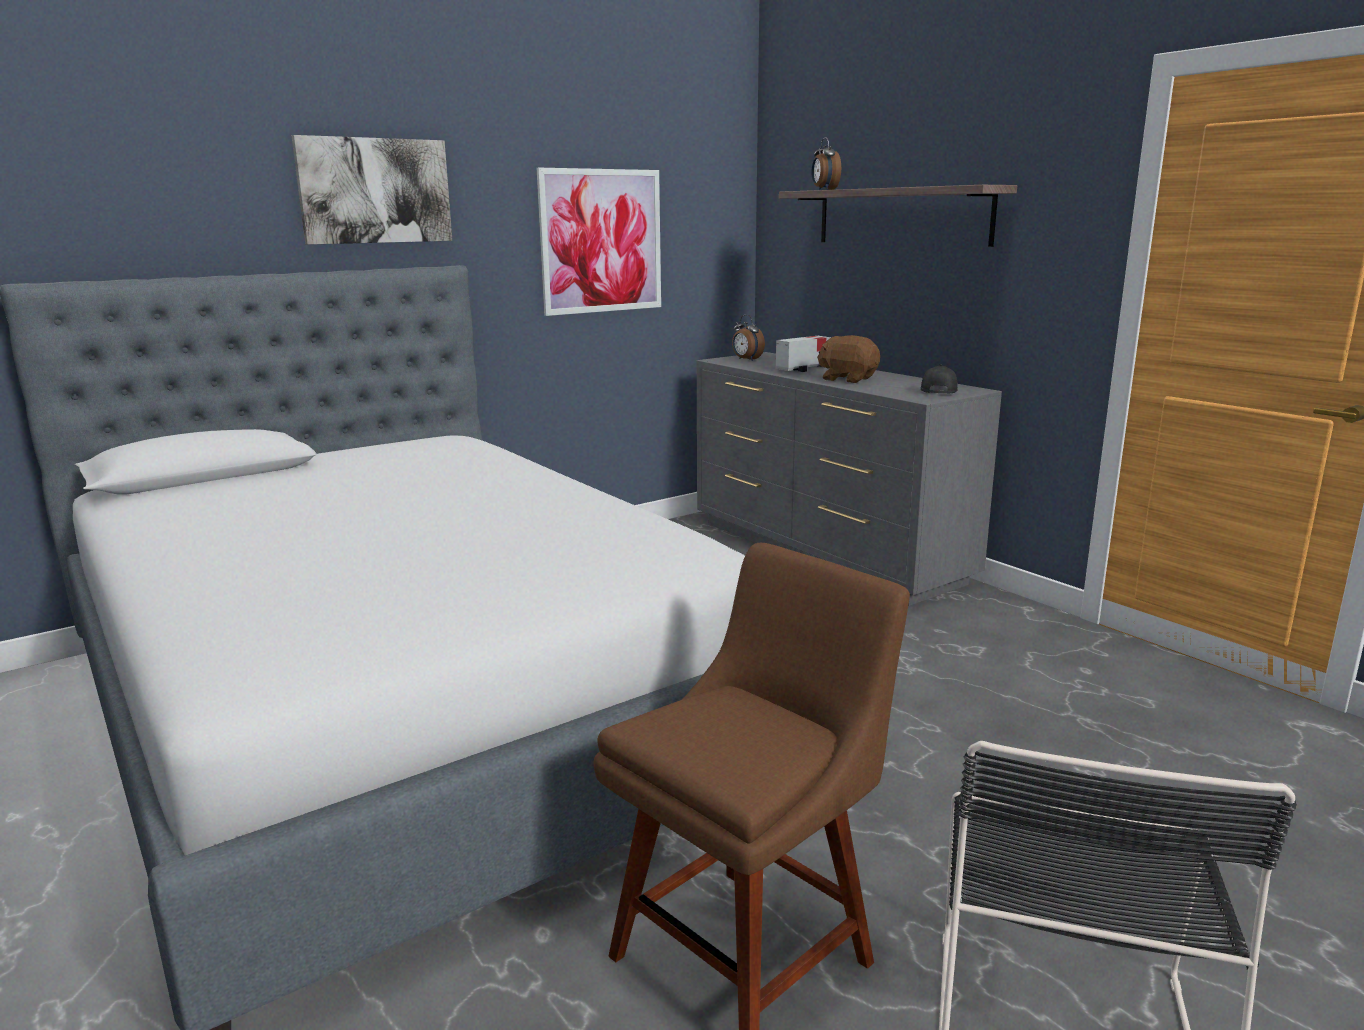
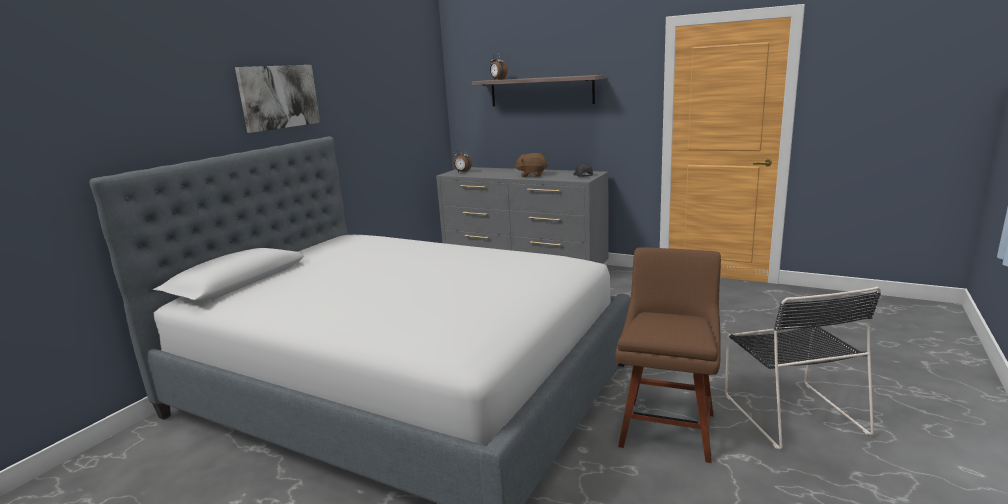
camera: 25 degrees left, 0 degrees up
(601, 241) = (384, 115): picture -> none
(807, 369) = (503, 173): toy truck -> none

